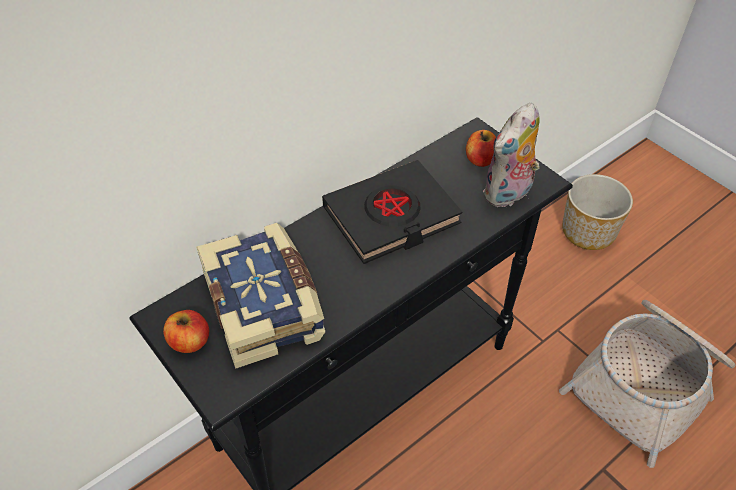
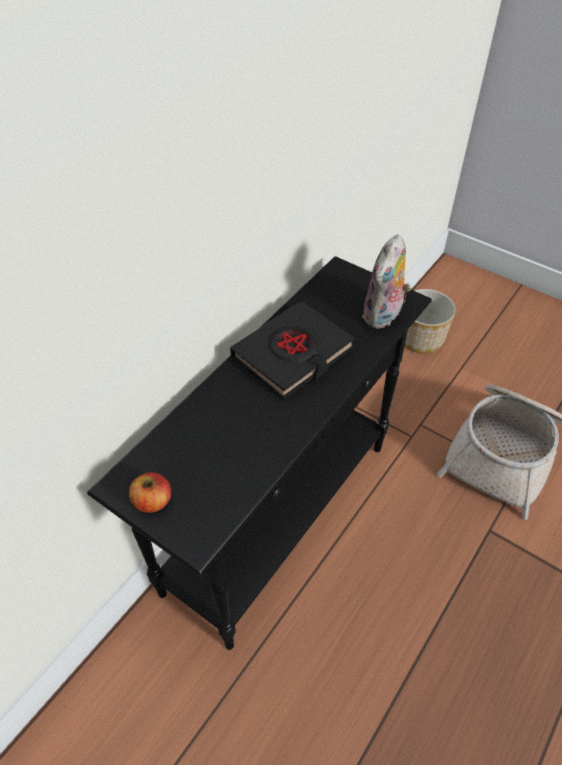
camera: 15 degrees left, 0 degrees up
(265, 306) = (210, 454): book -> none
(480, 160) = (350, 291): apple -> none

